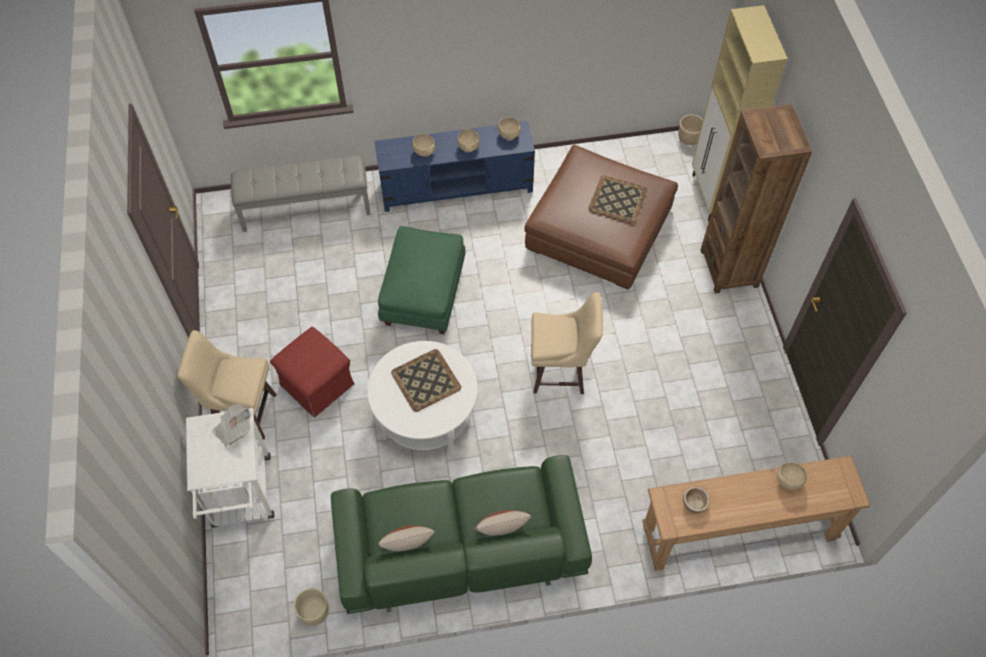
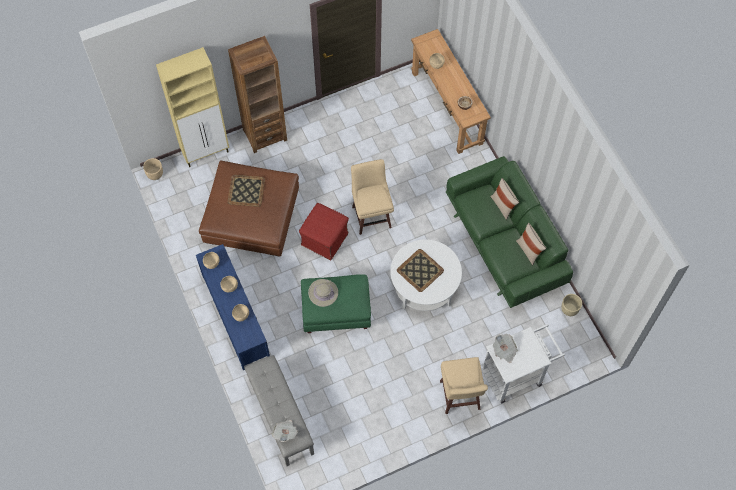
camera: 105 degrees left, 5 degrees up
(257, 176) = (285, 432): none -> newspaper
(317, 385) = (425, 357): red ottoman -> red ottoman (325, 238)
(430, 252) = (323, 293): none -> beige hat

